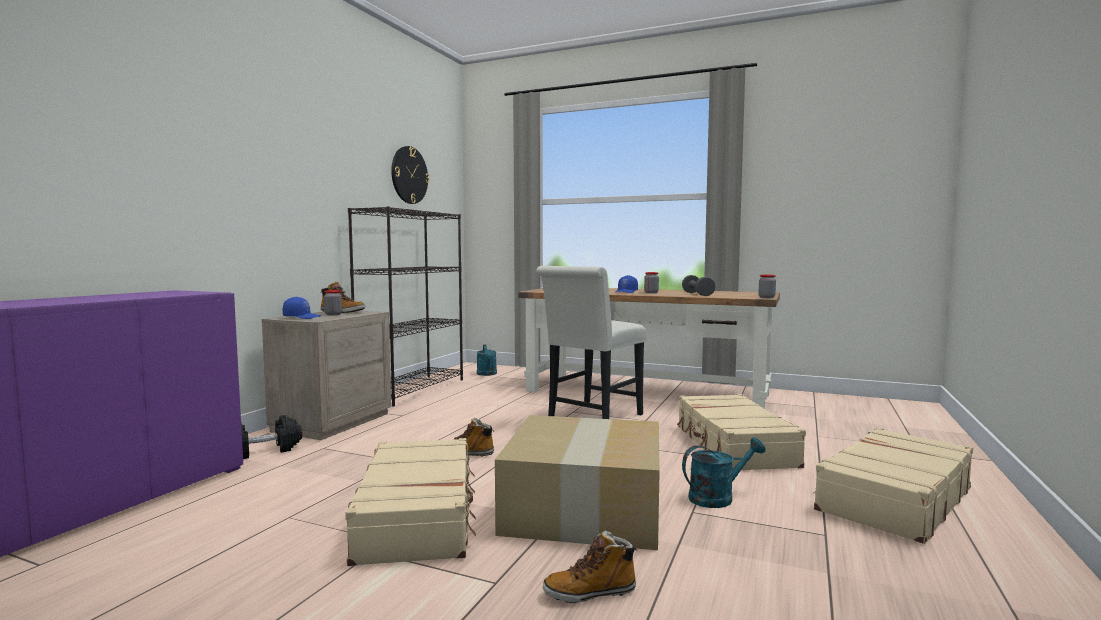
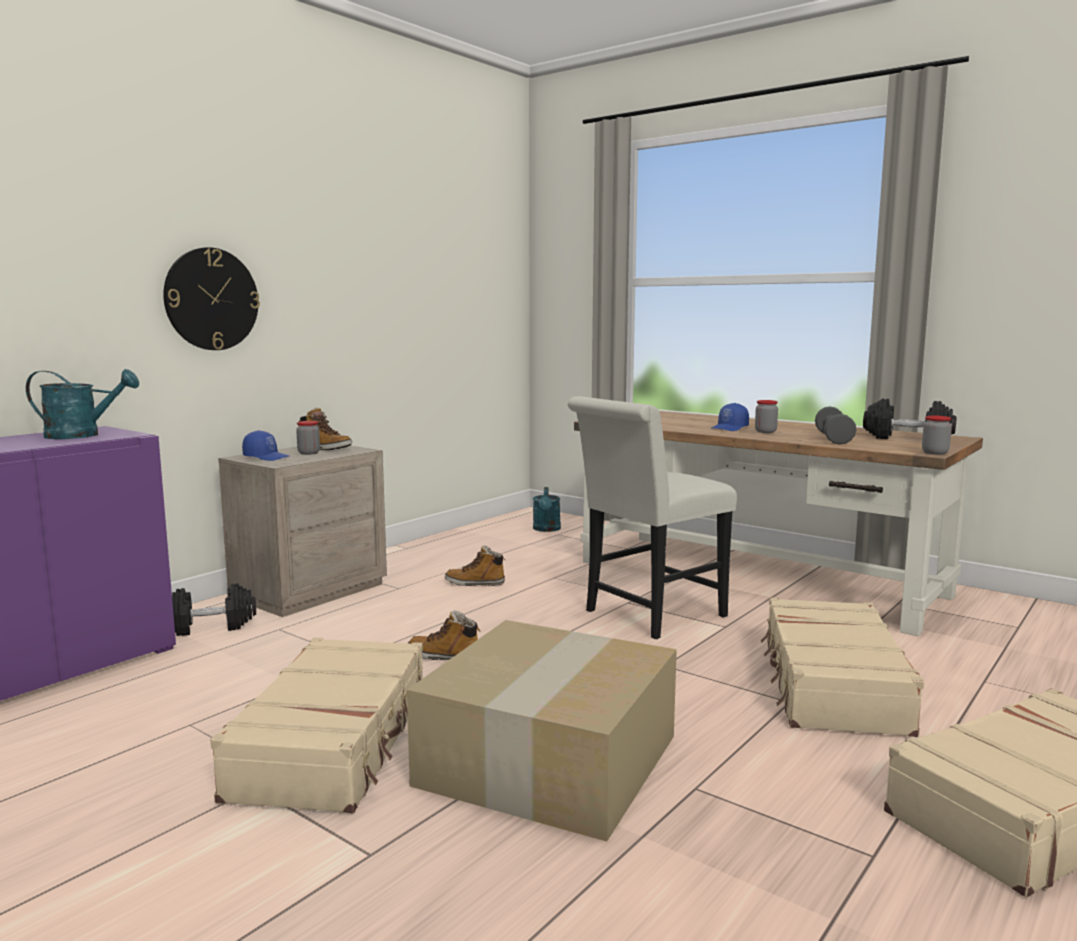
camera: 15 degrees right, 5 degrees up
(409, 175) = (440, 250): wall clock -> wall clock (211, 299)
(413, 389) = (434, 548): black bookcase -> none
(590, 592) = (477, 890): boot -> boot (475, 583)
(717, 497) = (748, 770): turquoise watering can -> turquoise watering can (82, 435)
(739, 293) = (907, 438): none -> black dumbbell

